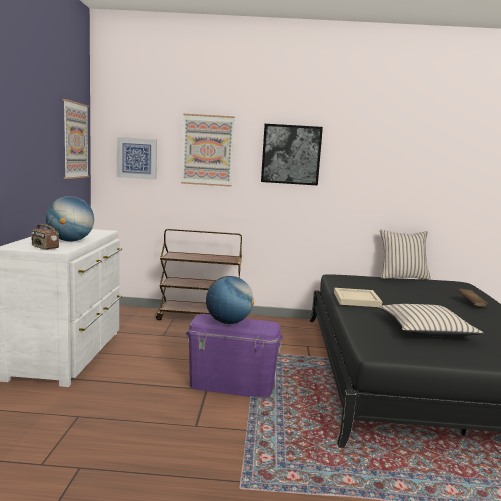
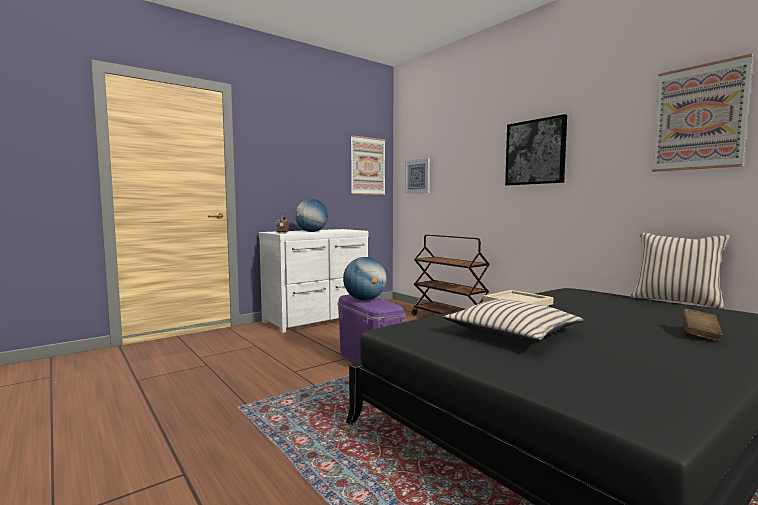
camera: 50 degrees right, 5 degrees down
(207, 150) = (464, 161): picture -> picture (699, 117)

